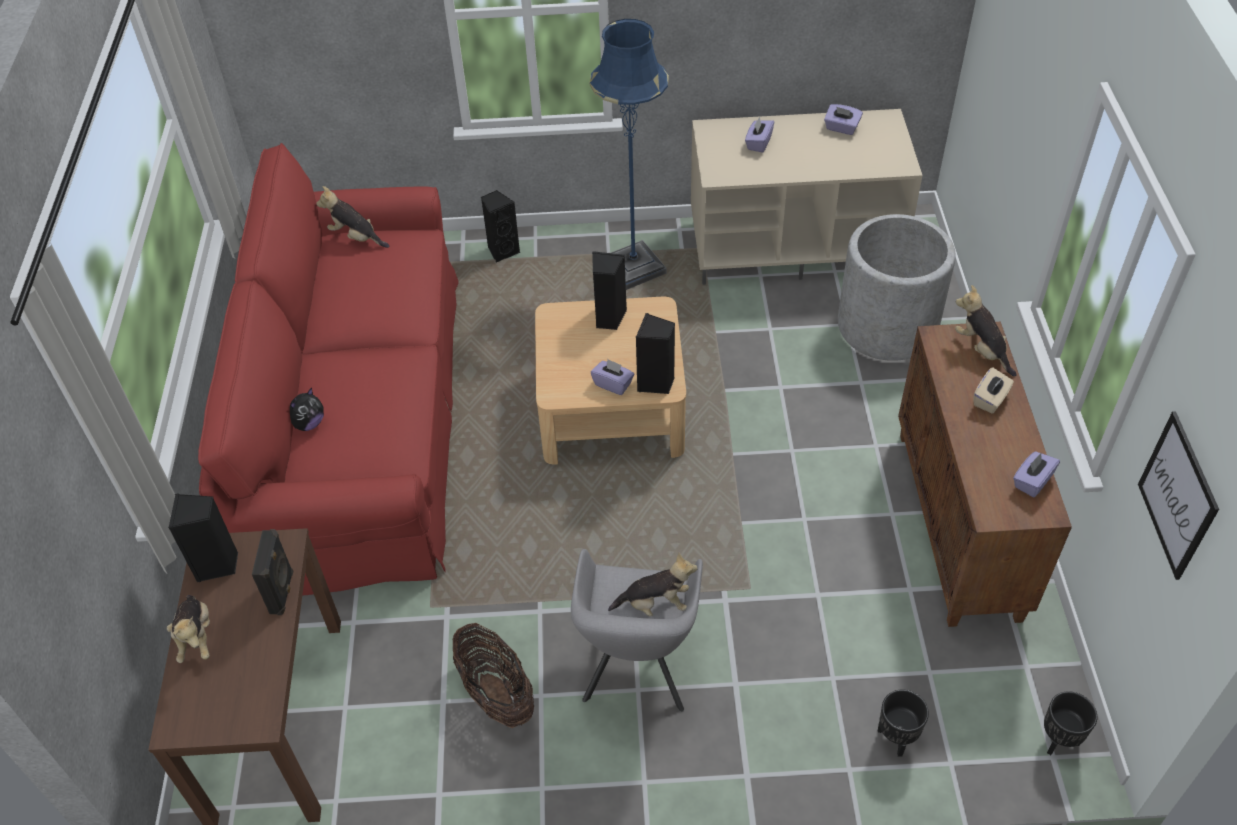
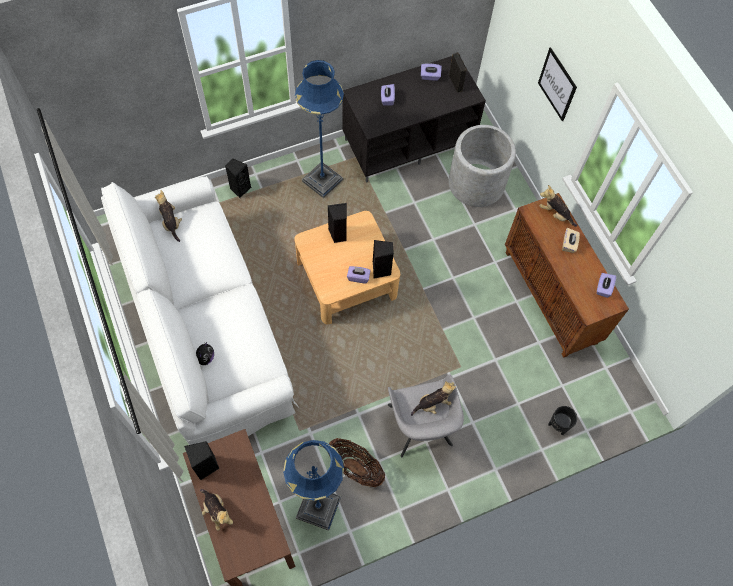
camera: 25 degrees left, 15 degrees up
(283, 592) = (251, 470): black speaker -> black speaker (456, 83)
(356, 237) = (171, 222): plush toy -> plush toy turned 60 degrees clockwise
(362, 419) = (208, 327): red sofa -> white sofa
(404, 737) = (318, 507): none -> blue floor lamp
(795, 246) = (408, 142): beige tv stand -> black tv stand
(1059, 740) = (631, 402): black planter -> none
(1177, 495) = (691, 300): picture -> picture (557, 84)

